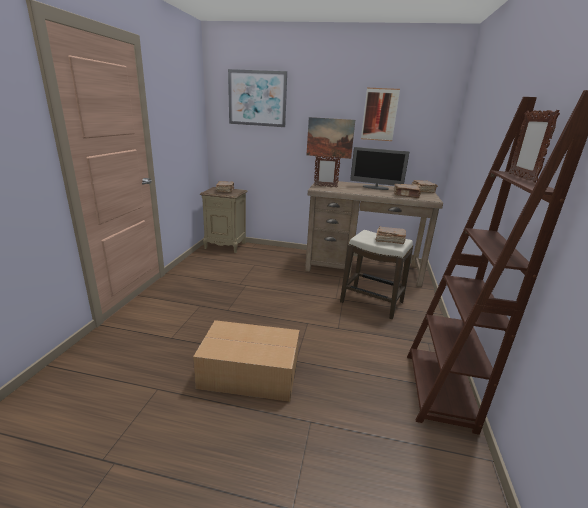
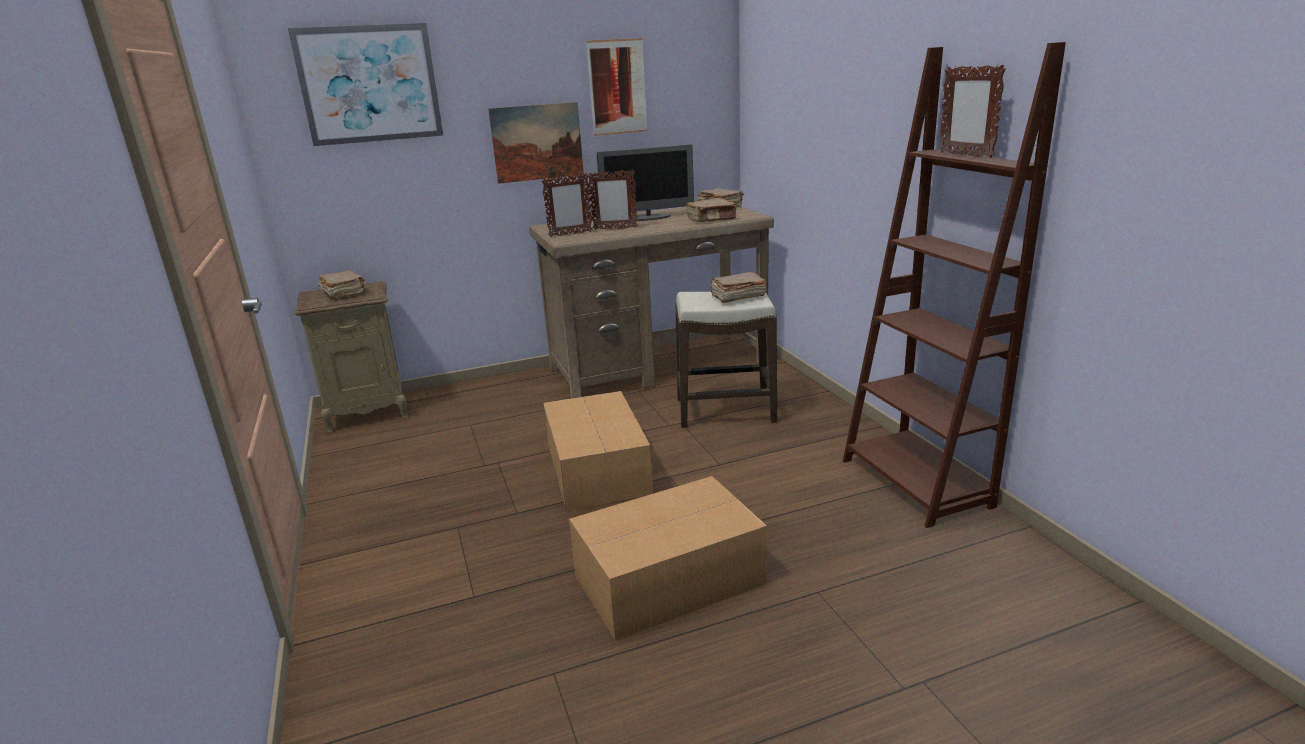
camera: 30 degrees left, 0 degrees up
(281, 305) = (598, 469): none -> cardboard box
(350, 189) = (615, 229): none -> picture frame

